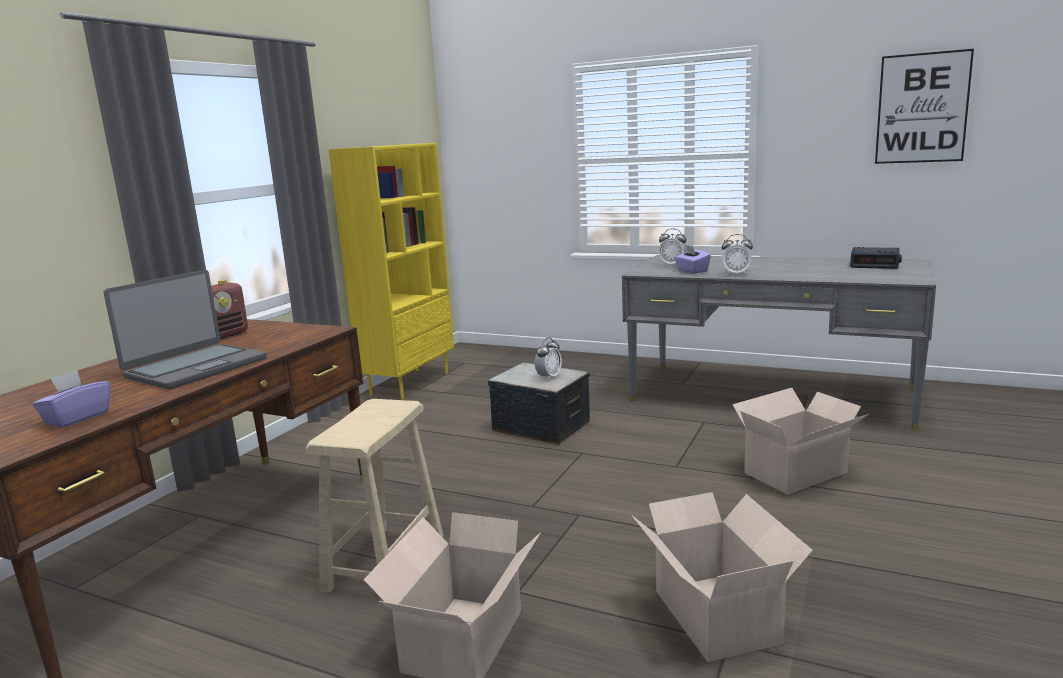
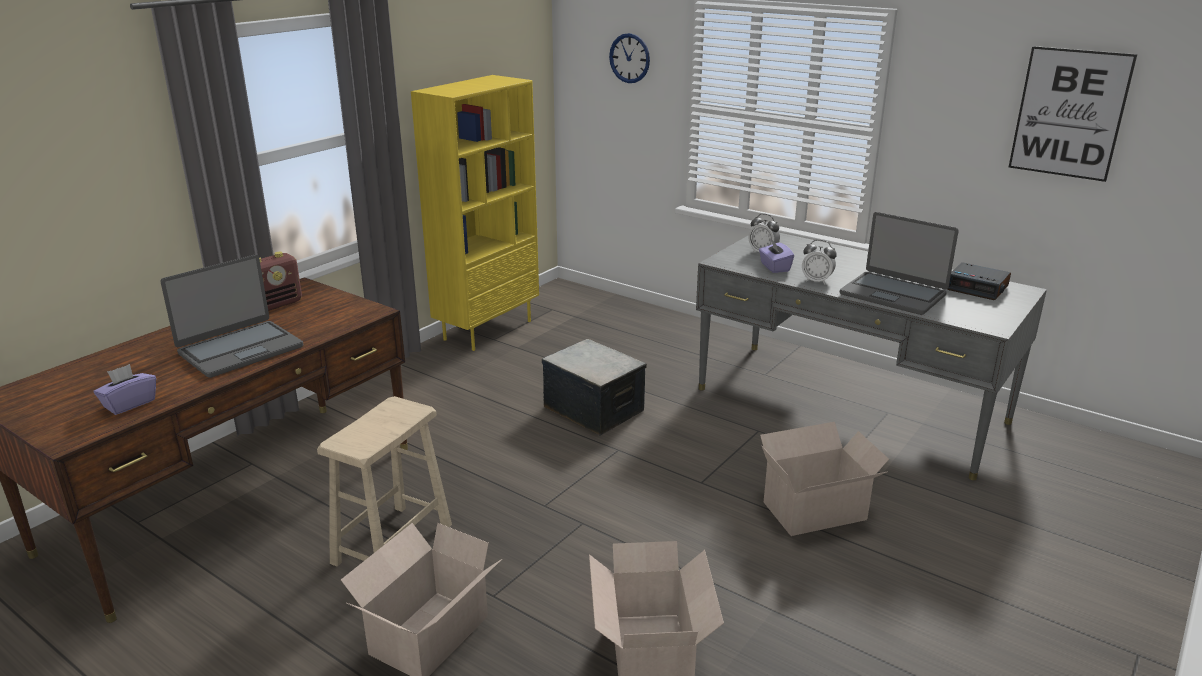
camera: 10 degrees right, 10 degrees up
(515, 127) = (629, 58): none -> wall clock
(549, 377) = (602, 364): alarm clock -> none
(809, 274) = (893, 294): none -> laptop

